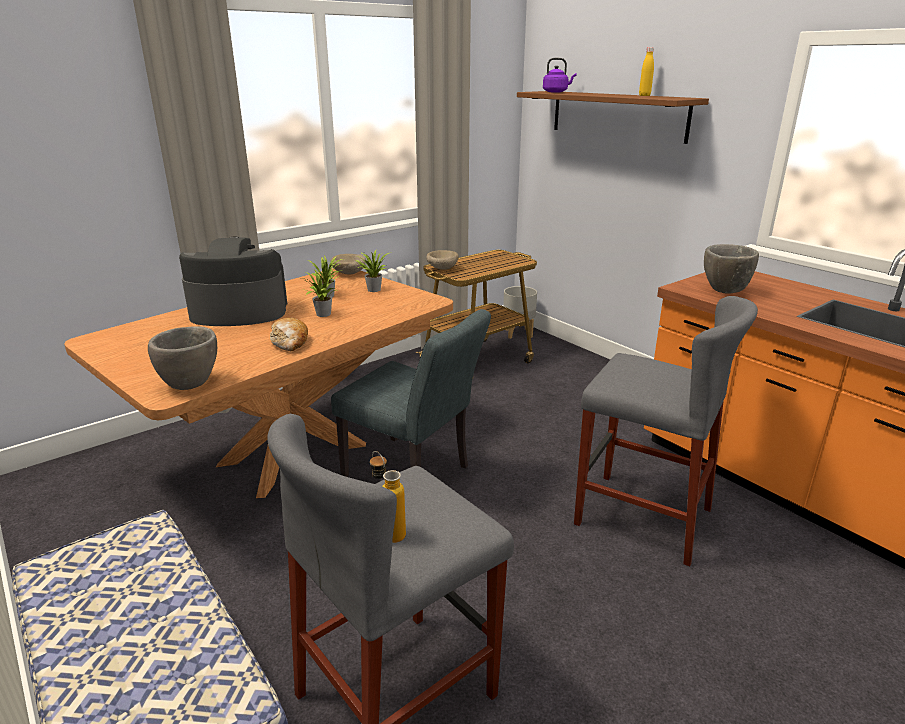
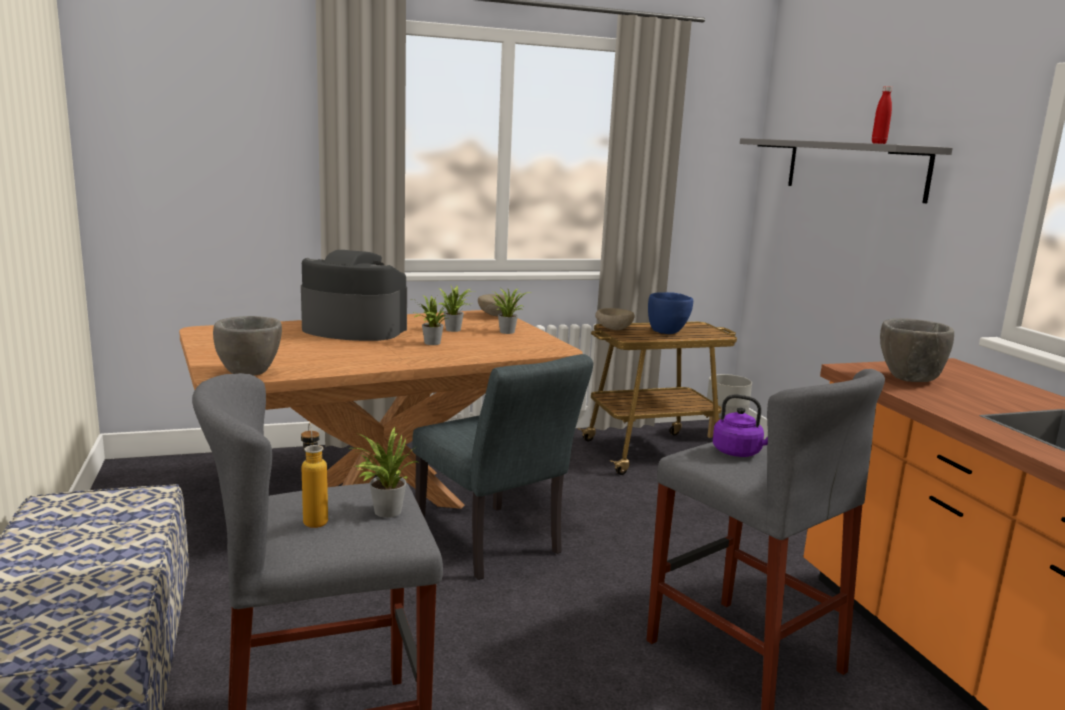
camera: 20 degrees right, 10 degrees down
(290, 342) = (374, 359): bread -> none
(439, 506) = (384, 511): none -> potted plant
(483, 264) = (667, 332): none -> blue bowl
(556, 92) = (787, 139): purple kettle -> purple kettle (739, 452)
(617, 115) = (853, 168): brown shelf -> grey shelf
(644, 95) = (878, 143): yellow bottle -> red bottle

